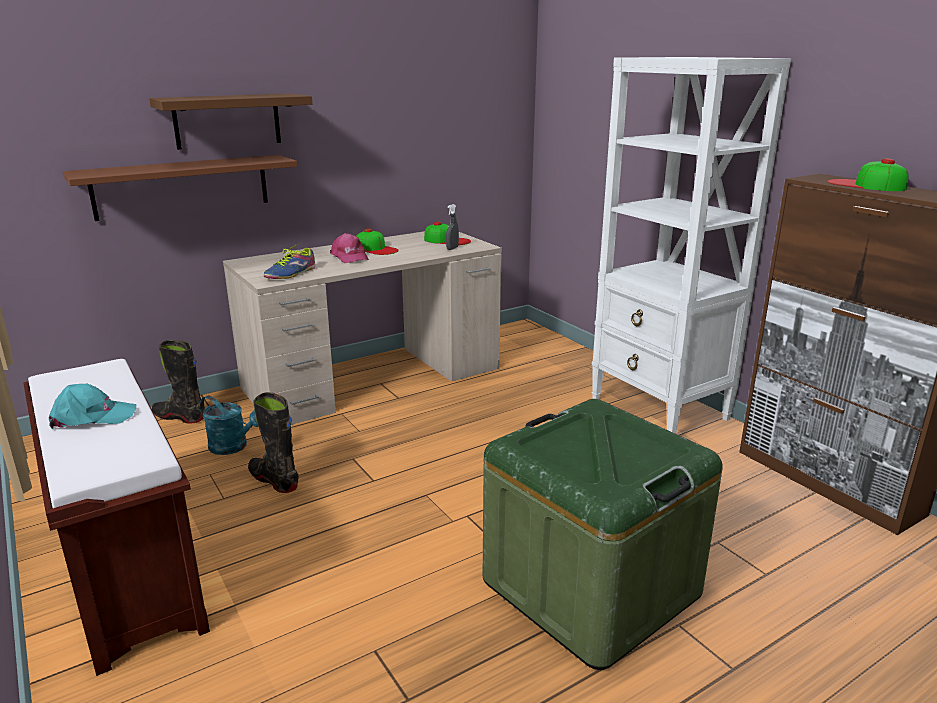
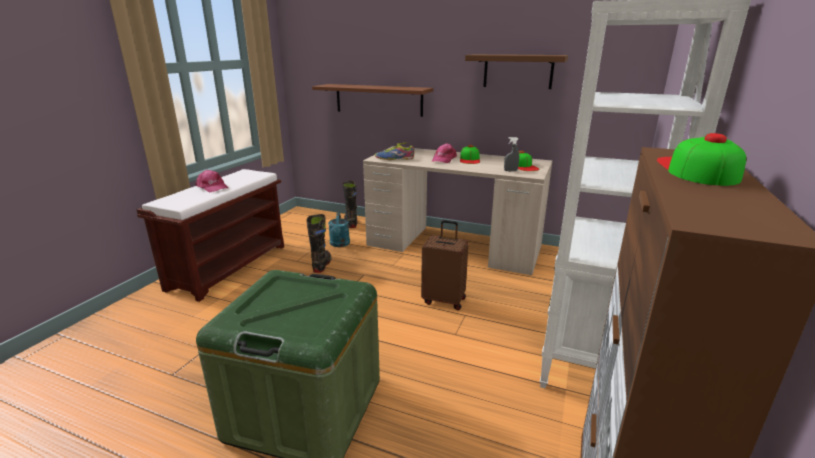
camera: 55 degrees right, 0 degrees up
(92, 417) = (212, 187): turquoise cap -> pink cap
(227, 121) = (406, 64): brown shelf -> brown shelf (518, 71)
(483, 430) = (444, 300): none -> brown suitcase

